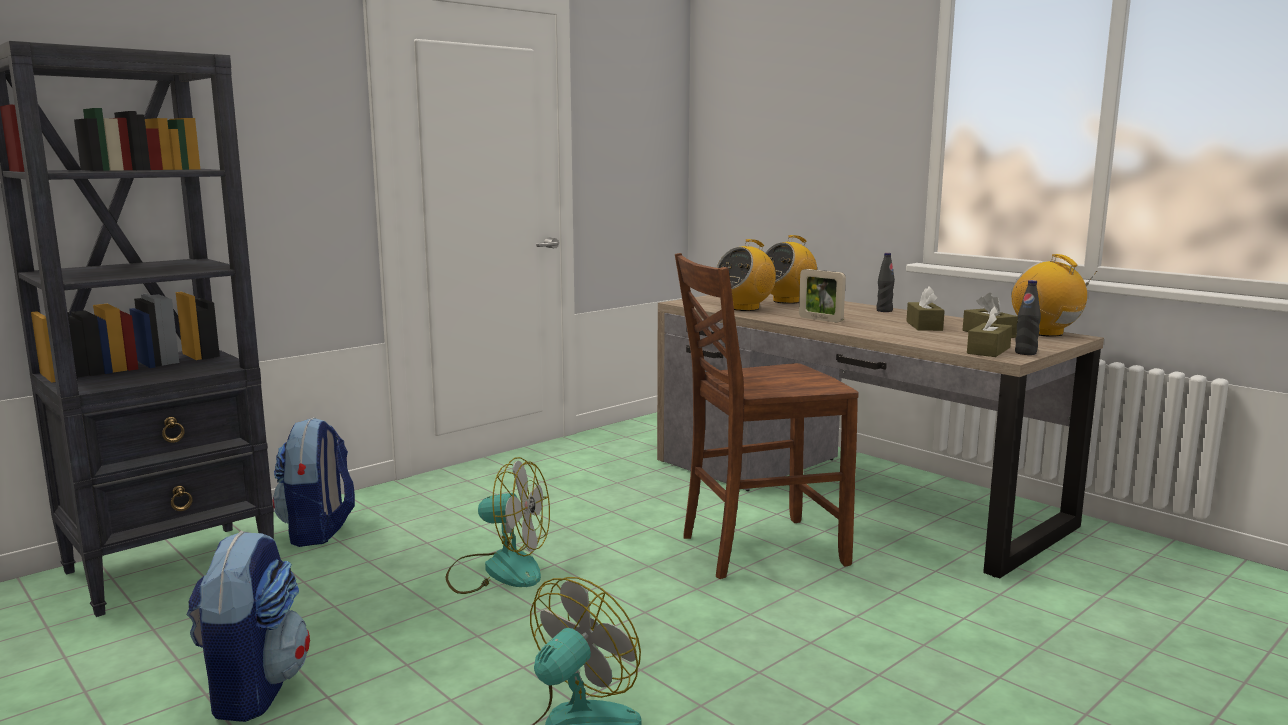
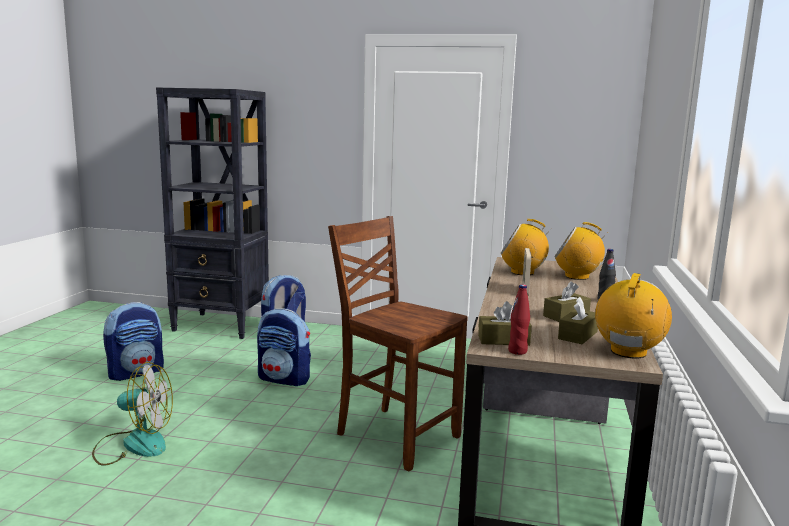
camera: 55 degrees right, 0 degrees up
(498, 570) = (284, 379): fan -> backpack
(1025, 353) = (517, 351): black bottle -> red bottle

